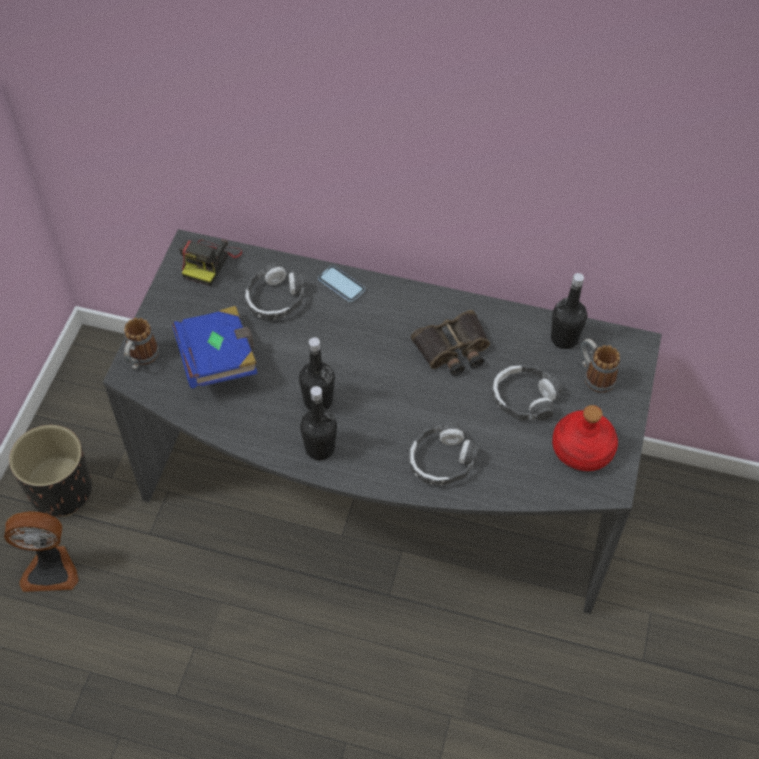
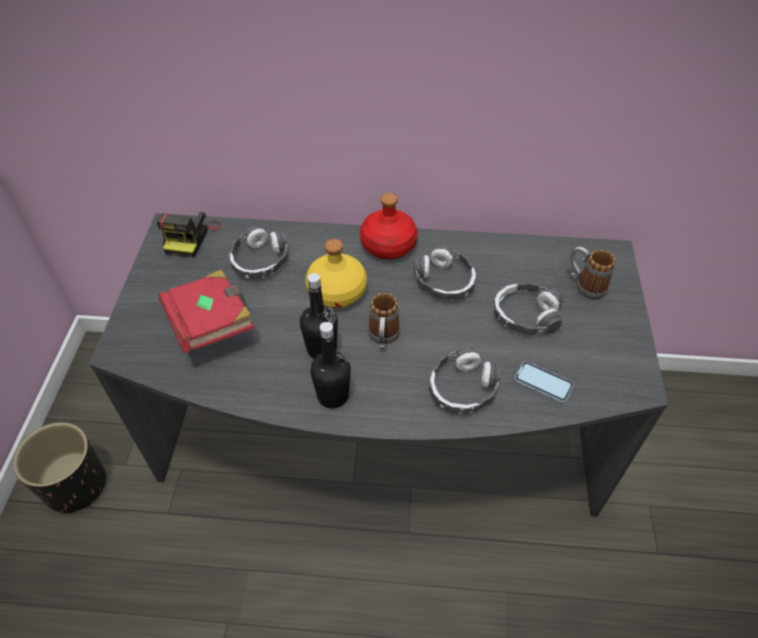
camera: 10 degrees left, 5 degrees down
(50, 568) = (70, 566): fan -> none
(141, 359) = (129, 335): mug -> mug (383, 338)
(218, 359) = (211, 323): blue book -> red book
(341, 285) = (322, 239): phone -> phone (543, 383)
(344, 344) = (337, 291): none -> yellow bottle
(453, 349) = (444, 281): binoculars -> headphones
(564, 338) = (545, 257): black bottle -> none
(582, 450) = (599, 355): red bottle -> red bottle (389, 245)

